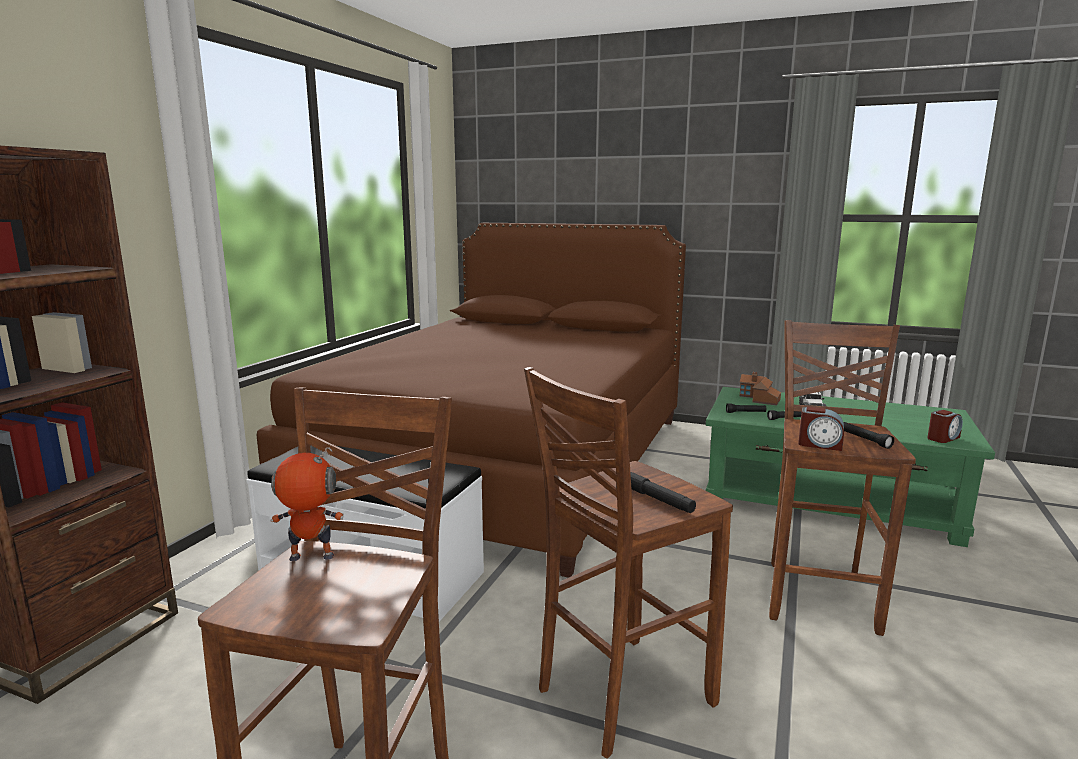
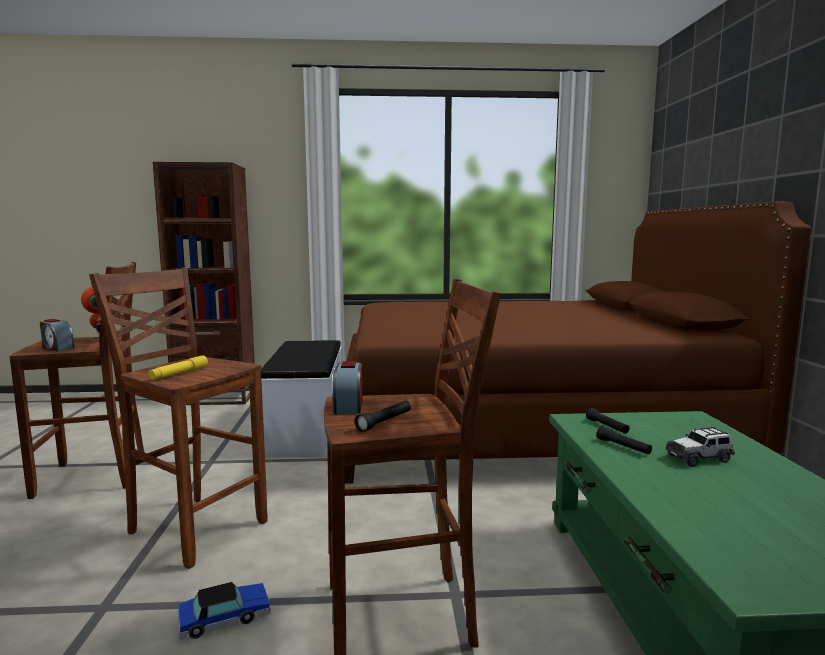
camera: 65 degrees right, 5 degrees down
(658, 500) = (179, 373): black flashlight -> yellow flashlight
(759, 399) = (684, 429): toy house -> none
(811, 685) = (224, 618): none -> toy car
(943, 438) = (733, 559): alarm clock -> alarm clock (57, 348)

